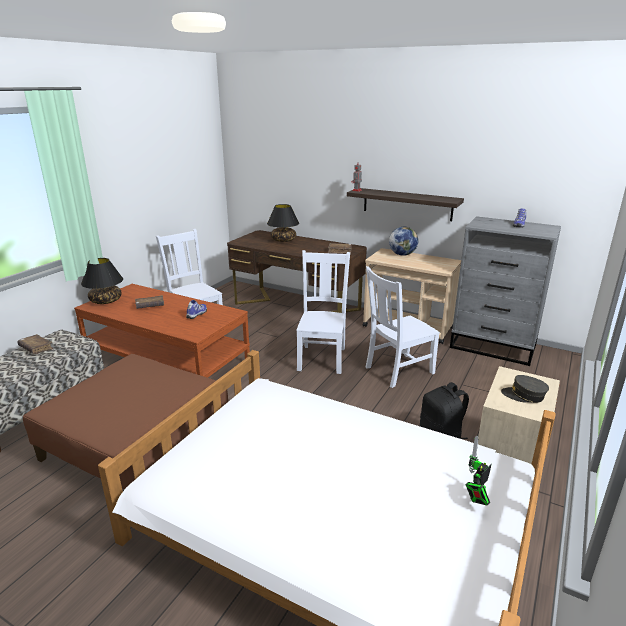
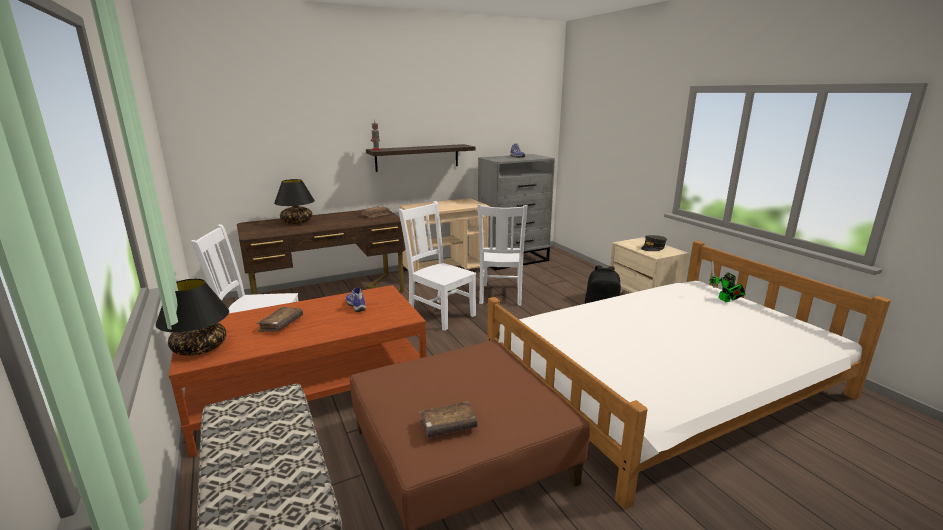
camera: 55 degrees left, 5 degrees down
(36, 348) = (236, 437): brown book -> brown book (448, 426)
(402, 254) = (427, 204): globe -> none

